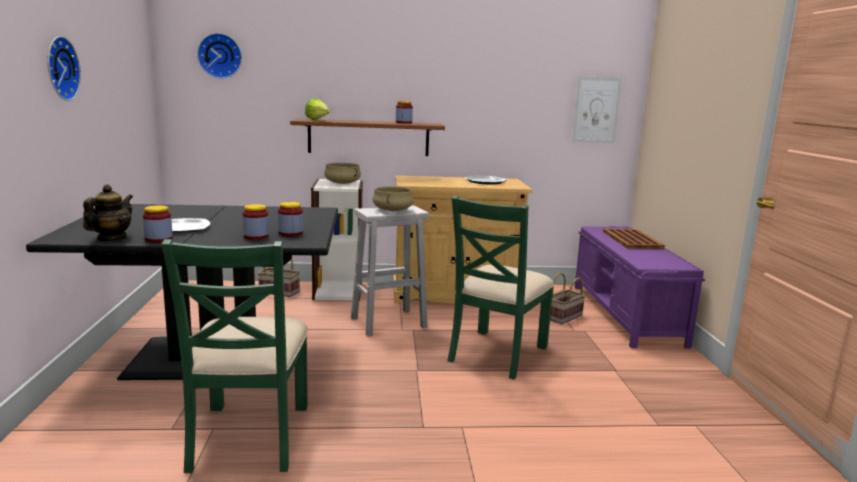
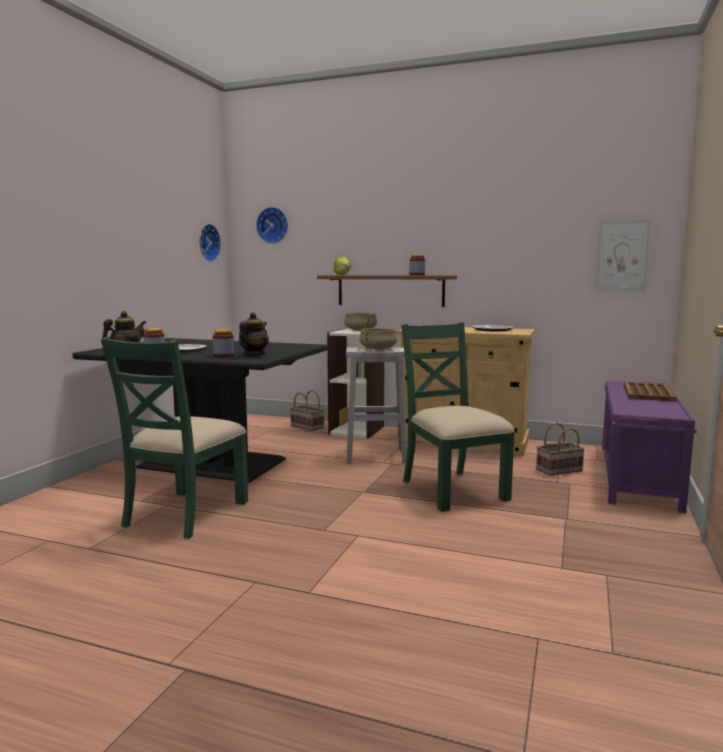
camera: 25 degrees right, 5 degrees down
(59, 68) = (120, 232): wall clock -> wall clock (207, 242)
(290, 233) = (253, 355): jar -> teapot
(496, 353) = (452, 489): green chair -> green chair turned 105 degrees clockwise

